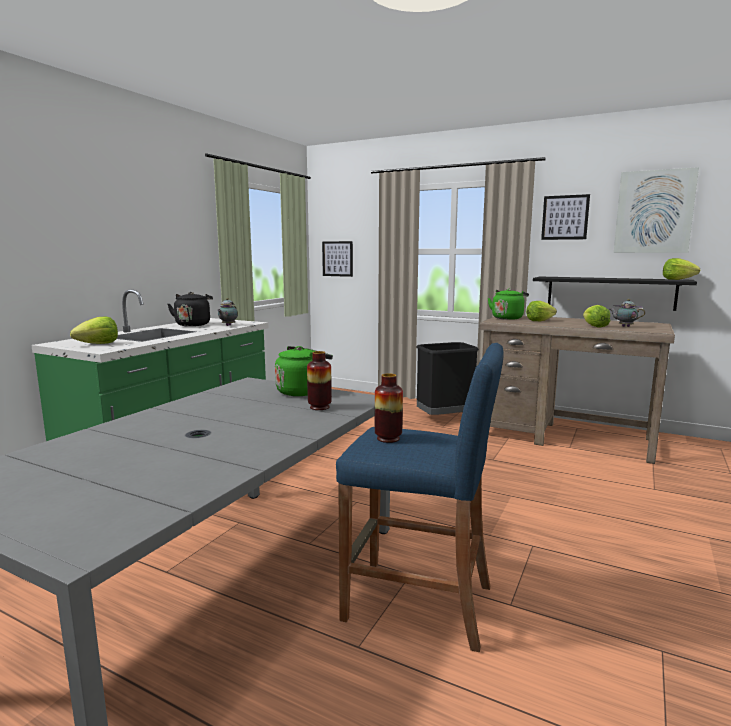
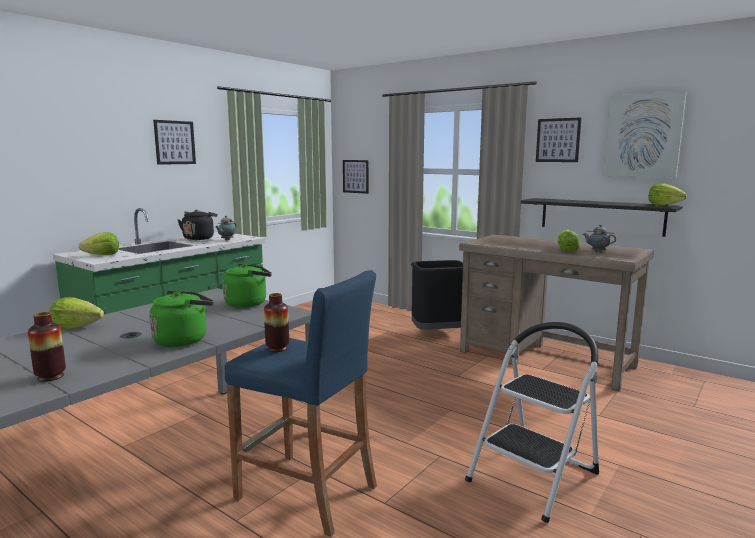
camera: 10 degrees right, 0 degrees up
(160, 215) = (174, 142): none -> picture
(319, 407) = (247, 318): vase -> vase (50, 377)
(507, 318) = (493, 239): green kettle -> green kettle (183, 339)
(539, 320) = (520, 243): lettuce -> lettuce (75, 327)
(641, 557) = (536, 476): none -> step ladder

